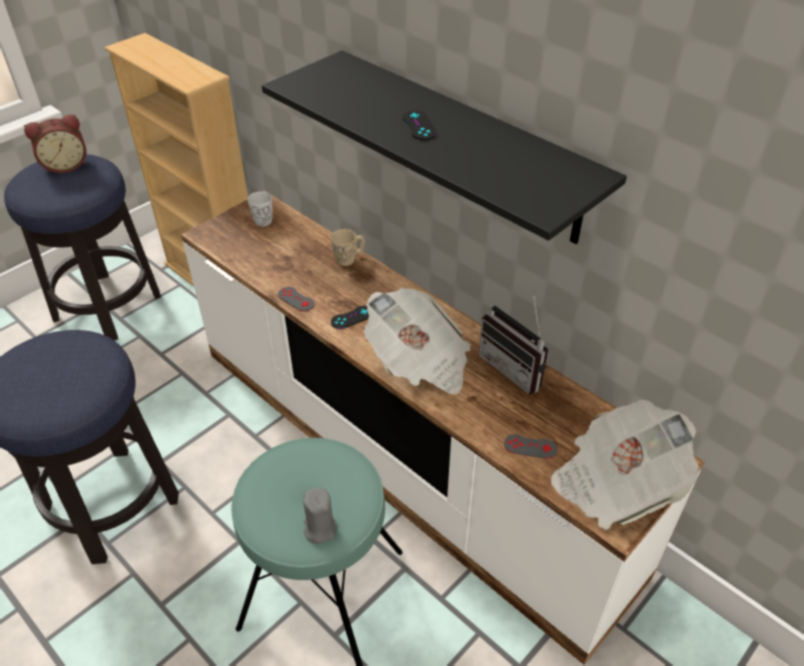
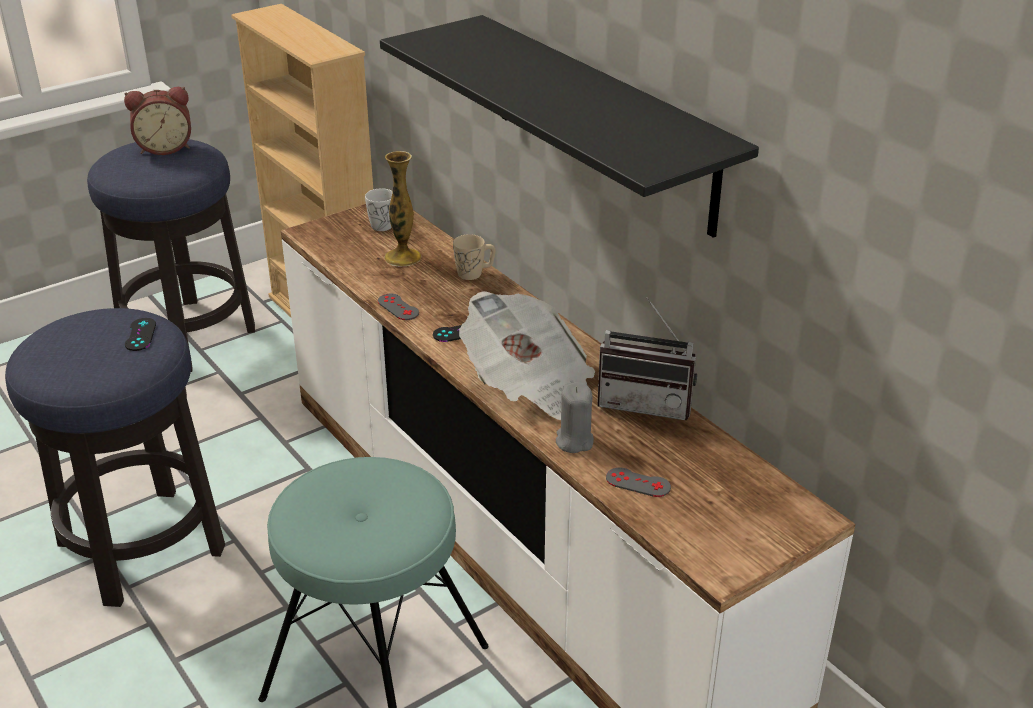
camera: 10 degrees right, 10 degrees down
(288, 250) = (403, 257): none -> vase
(320, 528) = (365, 544): grey candle -> grey candle (574, 441)
(419, 125) = (540, 86): black game controller -> black game controller (140, 334)
(516, 368) = (646, 403): radio -> radio turned 45 degrees counterclockwise
(615, 483) = (733, 531): newspaper -> none

